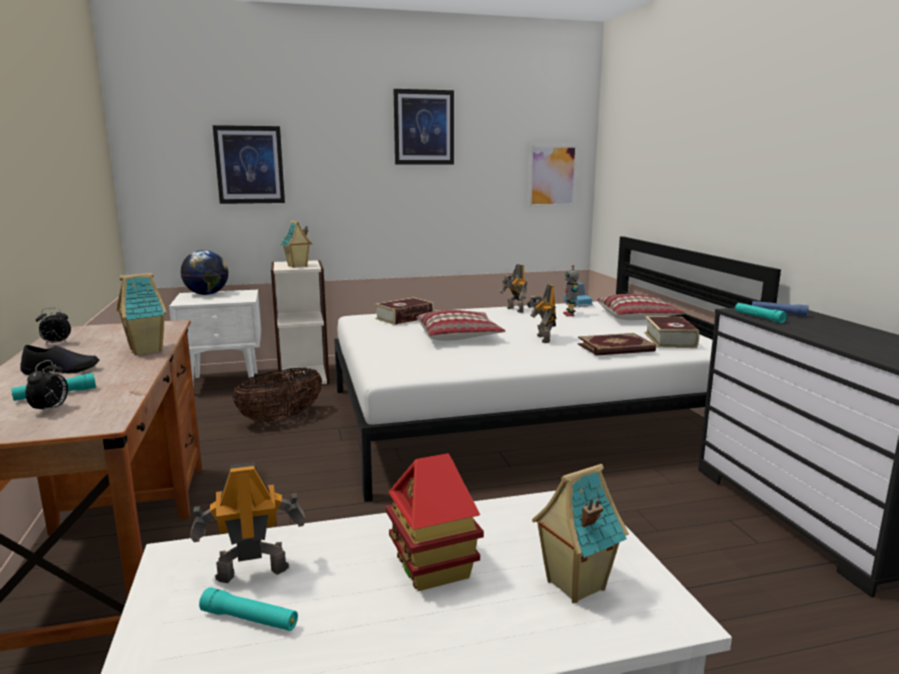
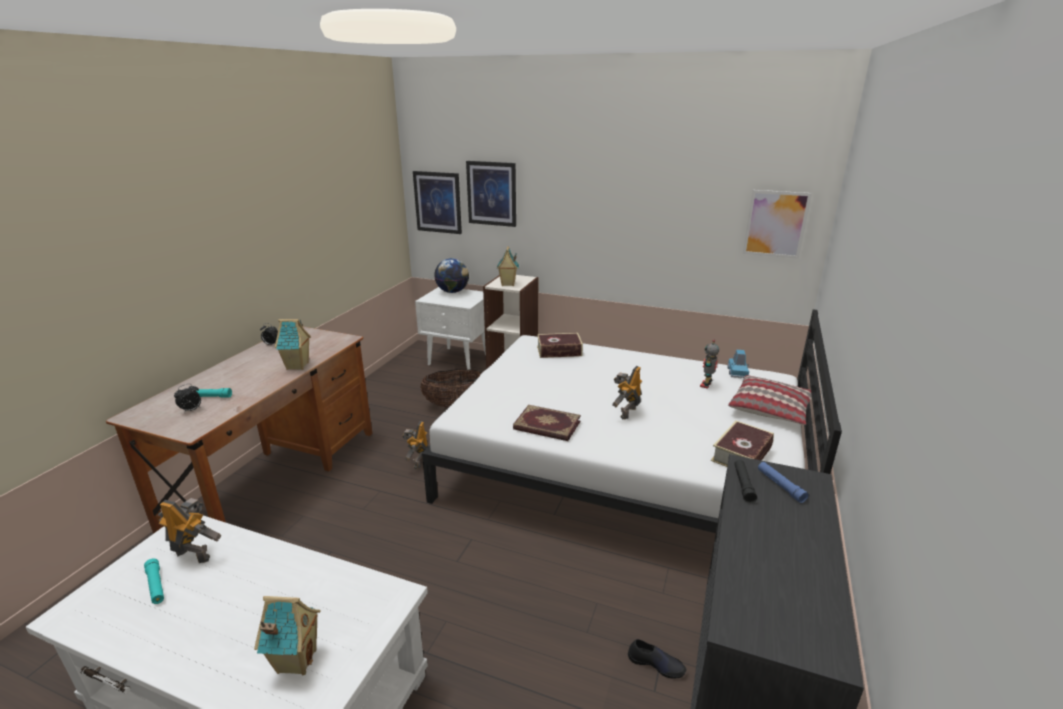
camera: 35 degrees right, 10 degrees up
(62, 370) = (240, 374): black shoe -> black shoe (656, 664)
(424, 127) = (639, 168): picture -> picture (438, 202)
(433, 567) = (258, 601): toy house -> none
(459, 336) = (568, 386): pillow -> none
(514, 310) = (664, 364): toy robot -> toy robot (418, 461)
(616, 348) = (668, 448): book -> book (546, 426)
(758, 317) = (743, 484): turquoise flashlight -> black flashlight

